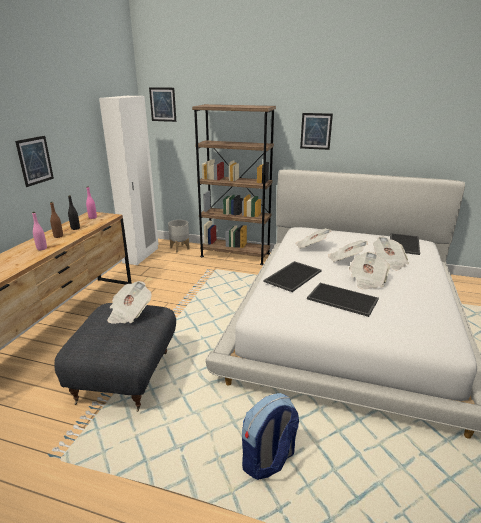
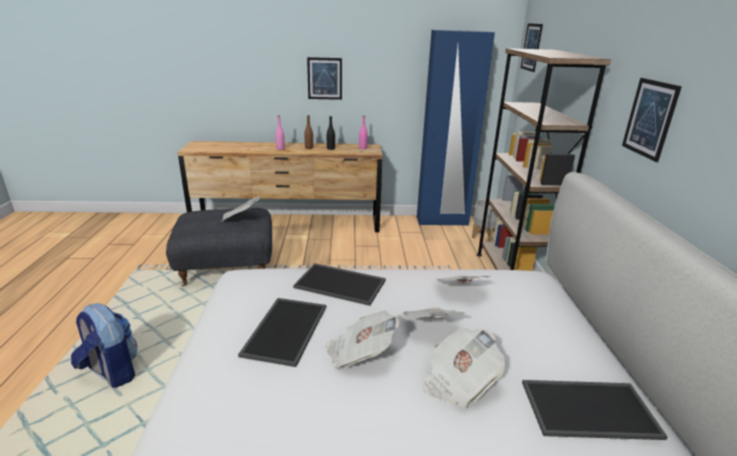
camera: 70 degrees right, 0 degrees up
(141, 255) = (442, 221): white wardrobe -> blue wardrobe

